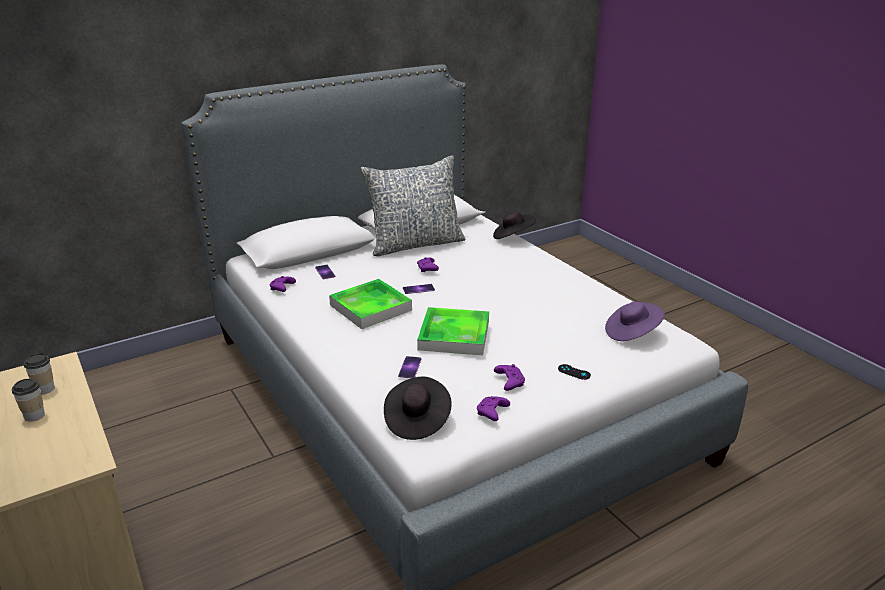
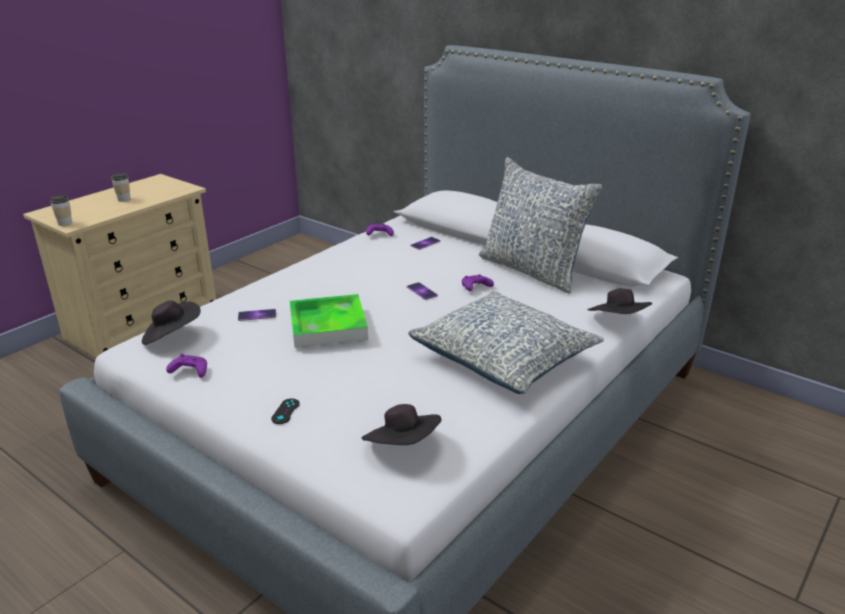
camera: 70 degrees right, 0 degrees up
(45, 389) = (155, 193): cup -> cup (65, 223)
(370, 307) = (365, 276): tray -> none
(509, 381) = (251, 372): purple game controller -> none
(538, 280) = (504, 358): none -> pillow
(632, 333) = (403, 446): purple hat -> black hat

